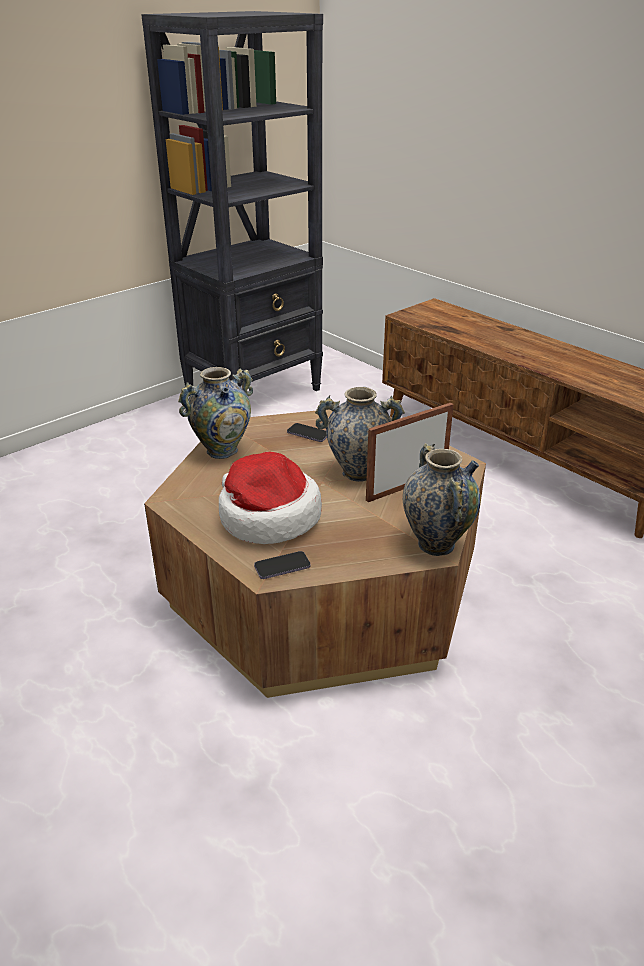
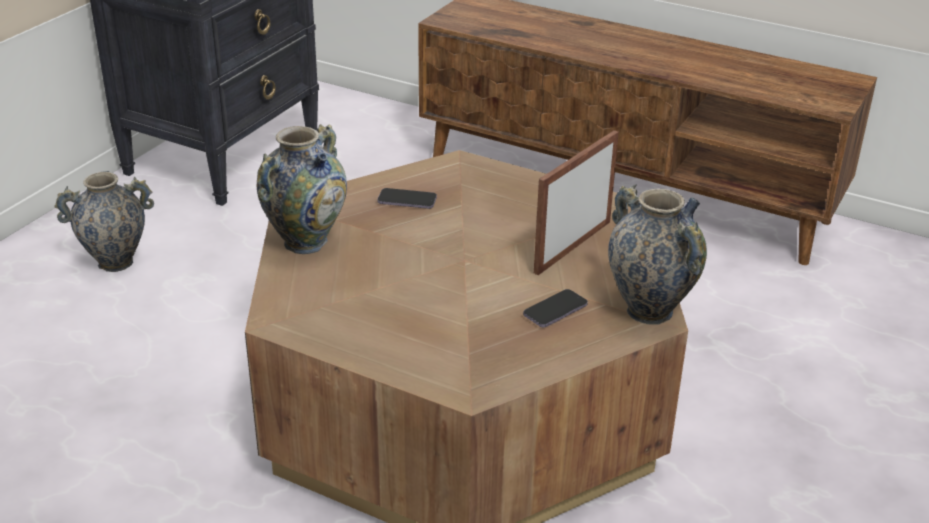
camera: 20 degrees left, 0 degrees up
(267, 517) = (423, 317): hat -> none
(282, 567) = (483, 376): phone -> phone (555, 310)
(358, 473) = (502, 240): vase -> vase (115, 262)

